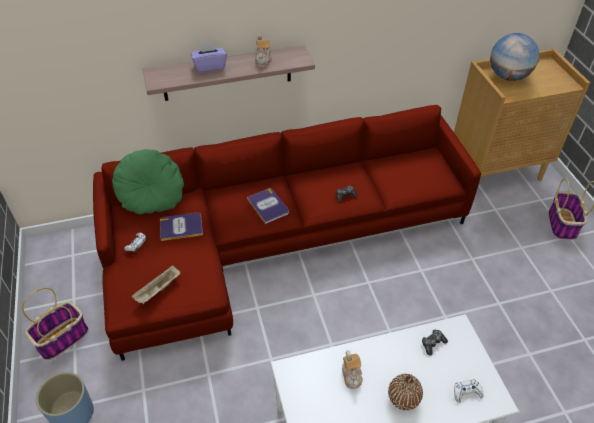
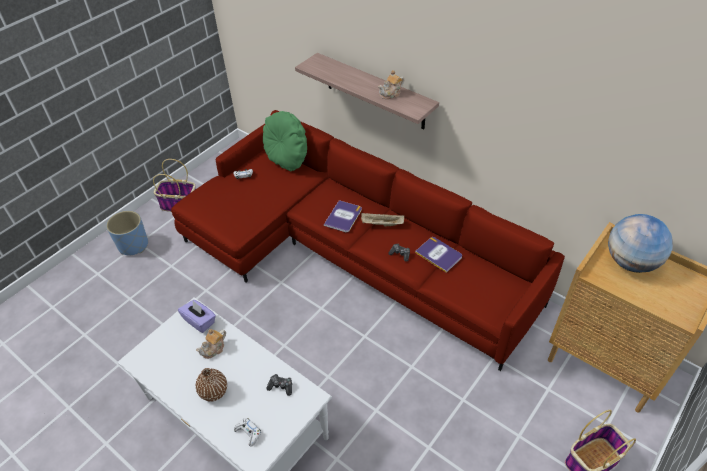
camera: 55 degrees right, 0 degrees up
(158, 290) = (214, 209): beige tray -> beige tray (381, 224)
(181, 227) = (277, 185): book -> book (439, 254)
(210, 67) = (353, 76): purple tissue box -> purple tissue box (200, 321)

